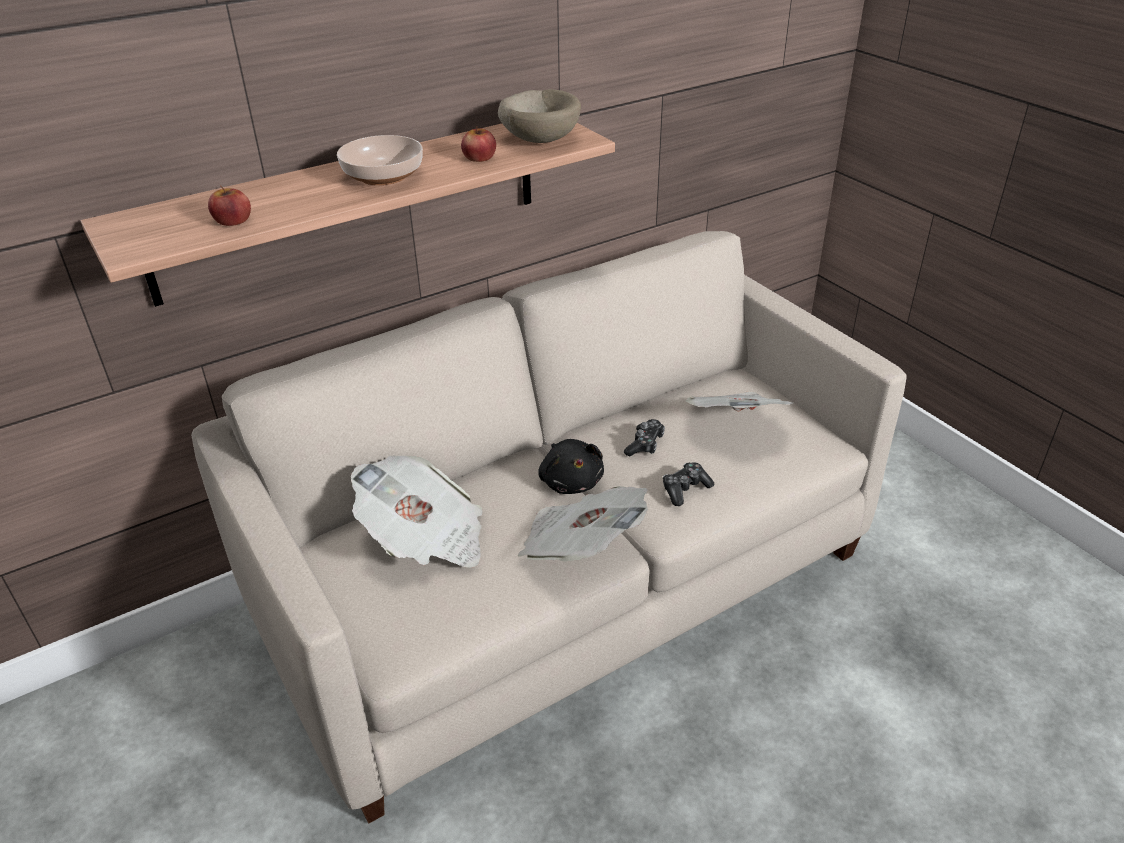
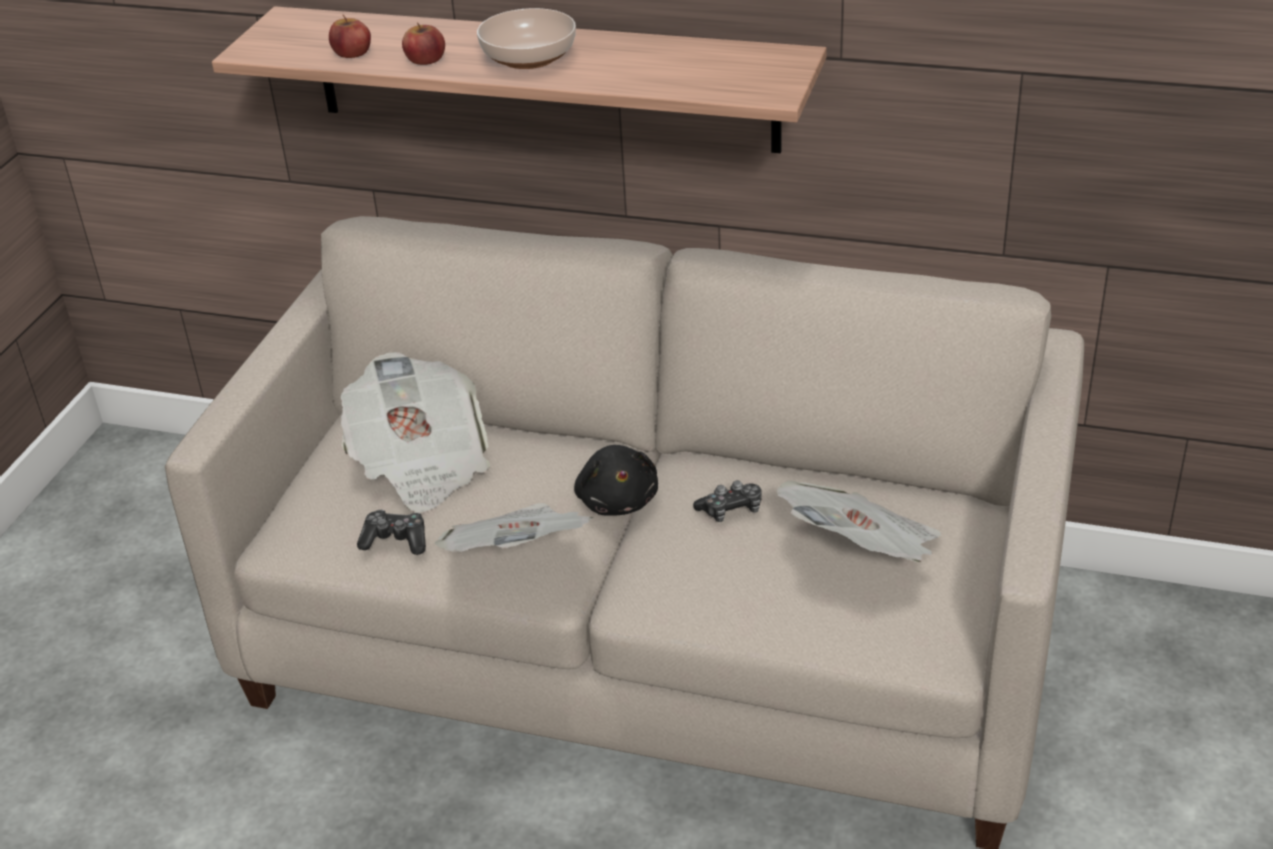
camera: 50 degrees right, 0 degrees up
(479, 157) = (640, 72): apple -> apple (425, 59)
(540, 139) = (736, 75): beige bowl -> none
(571, 481) = (617, 500): black plush toy -> black plush toy turned 45 degrees counterclockwise
(685, 489) = (695, 577): game controller -> game controller (396, 540)

